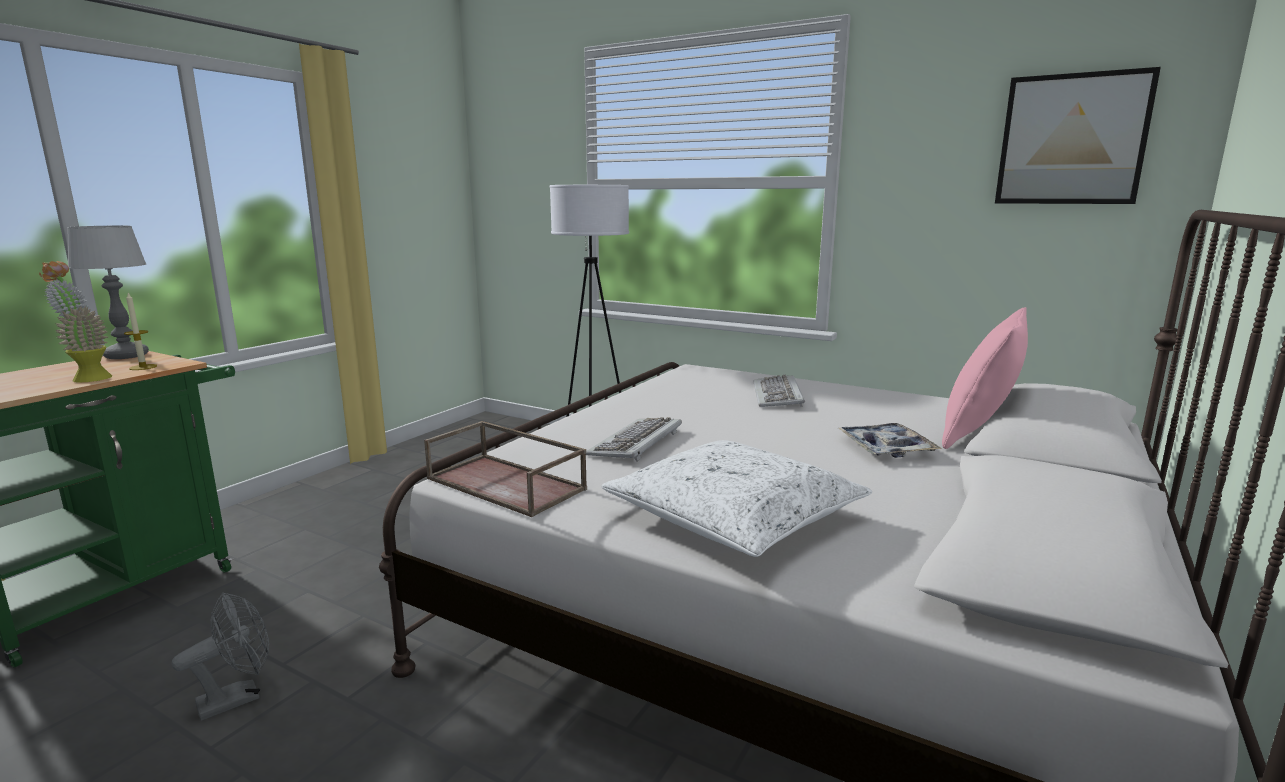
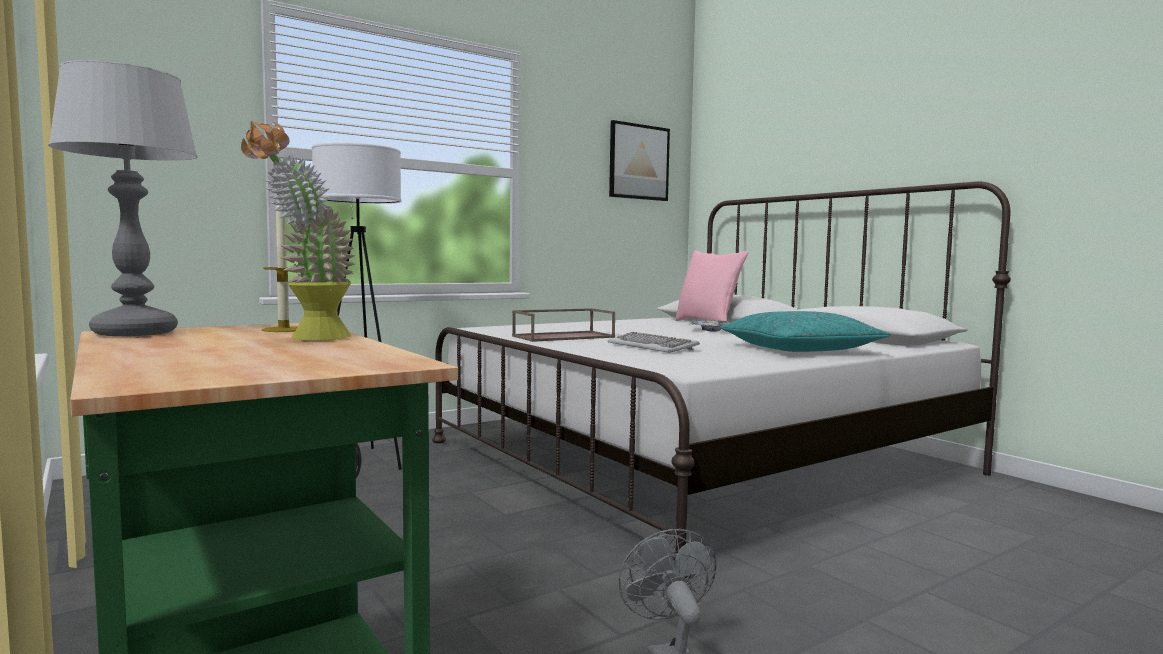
camera: 65 degrees left, 10 degrees down
(508, 483) = (710, 365): brown tray -> brown tray (564, 336)
(734, 517) = (799, 349): white pillow -> turquoise pillow
(778, 395) = (586, 327): keyboard -> none

